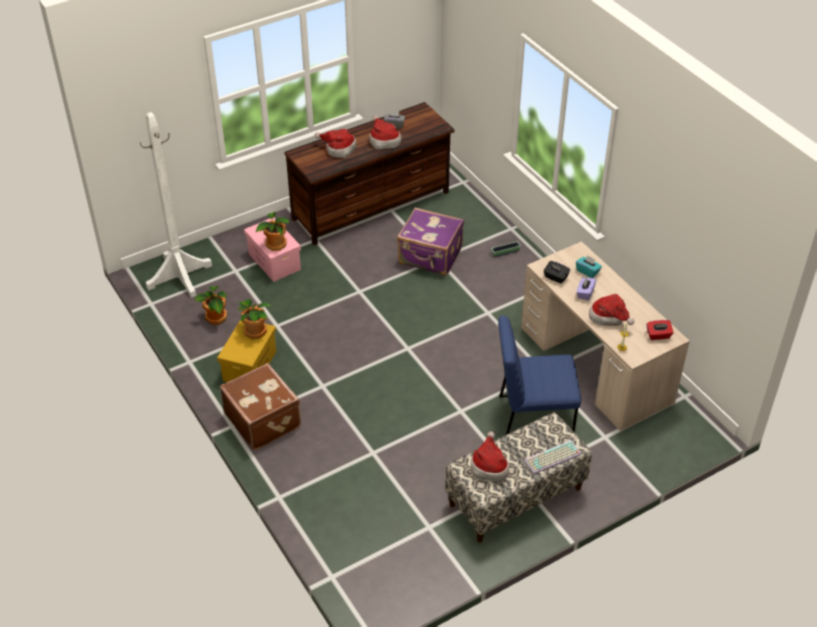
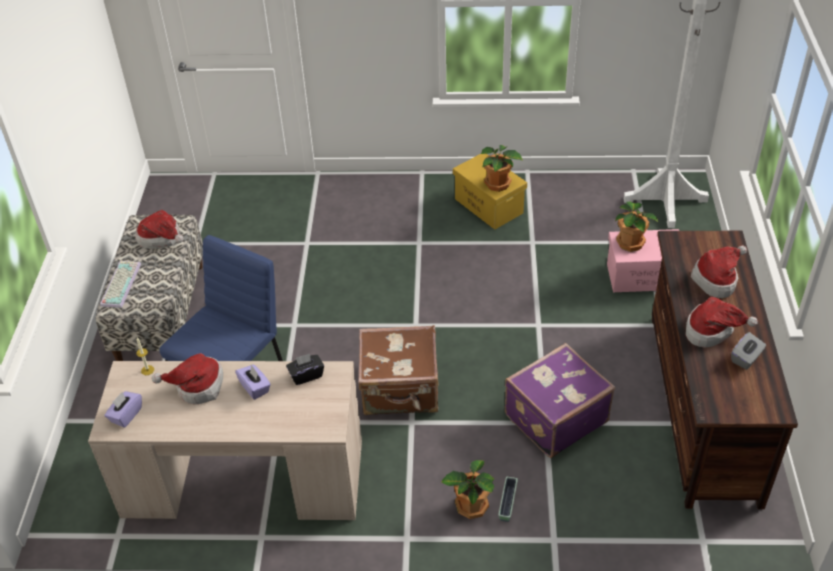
camera: 125 degrees right, 0 degrees up
(216, 318) = (577, 205): potted plant -> potted plant (470, 505)
(263, 420) = (411, 192): brown suitcase -> brown suitcase (400, 390)
(587, 271) = (286, 413): turquoise tissue box -> none
(658, 335) = (126, 415): red tissue box -> purple tissue box

